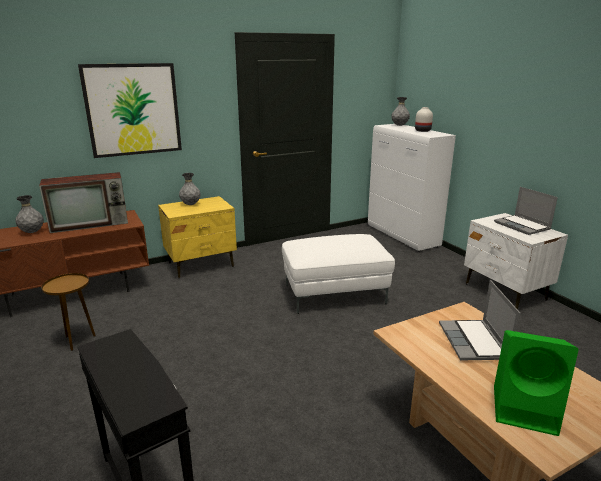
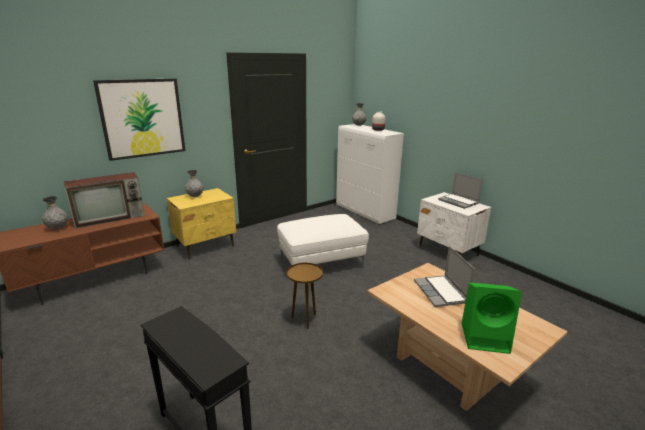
camera: 10 degrees left, 0 degrees up
(78, 340) = (111, 320): brown side table -> brown side table (305, 320)

